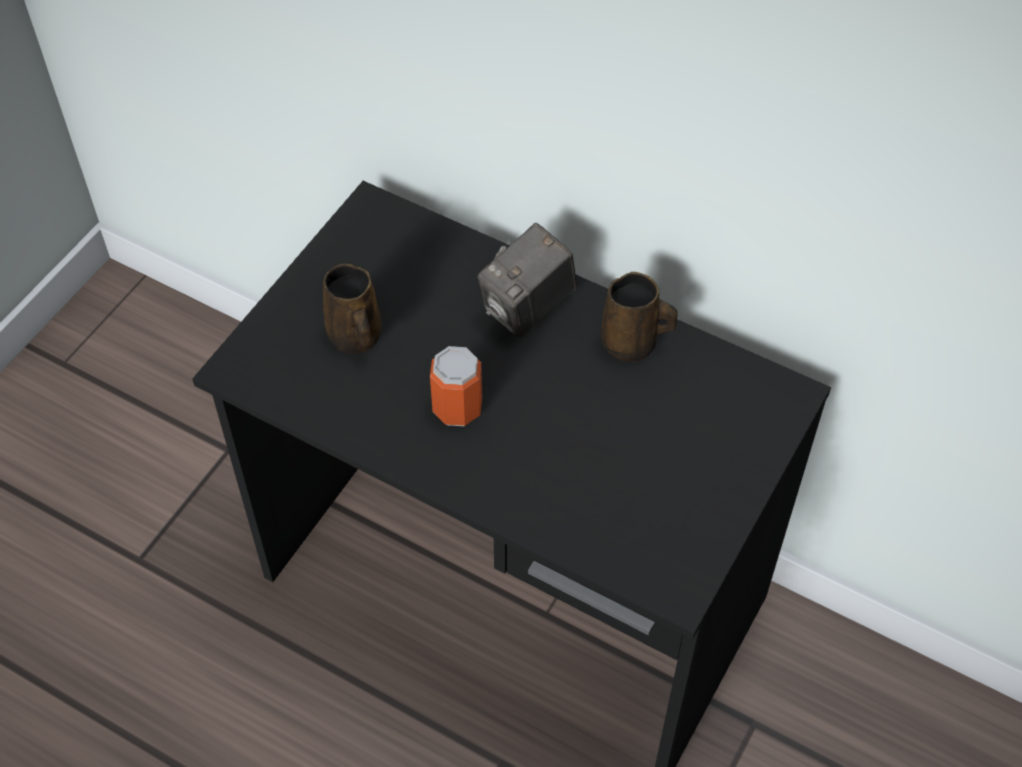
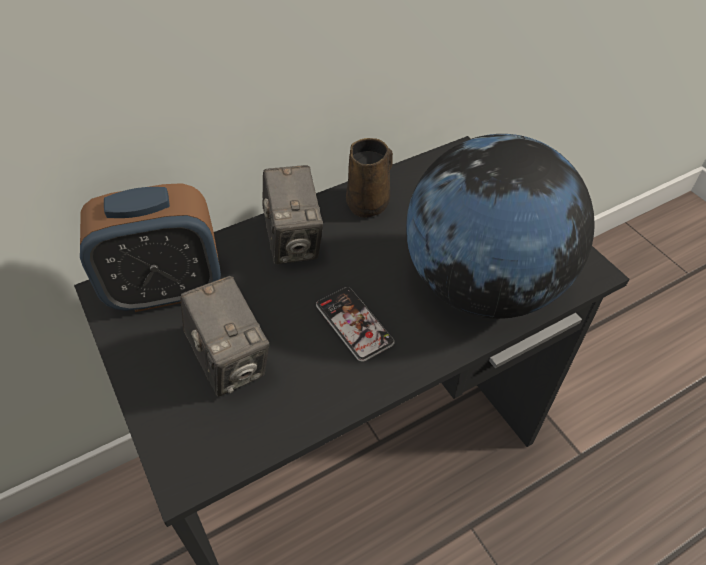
camera: 60 degrees left, 5 degrees down
(355, 338) = (231, 361): brown mug -> camera
(401, 247) = (166, 289): none -> alarm clock
(457, 408) = (354, 324): can -> phone
(582, 495) = (482, 285): none -> globe

